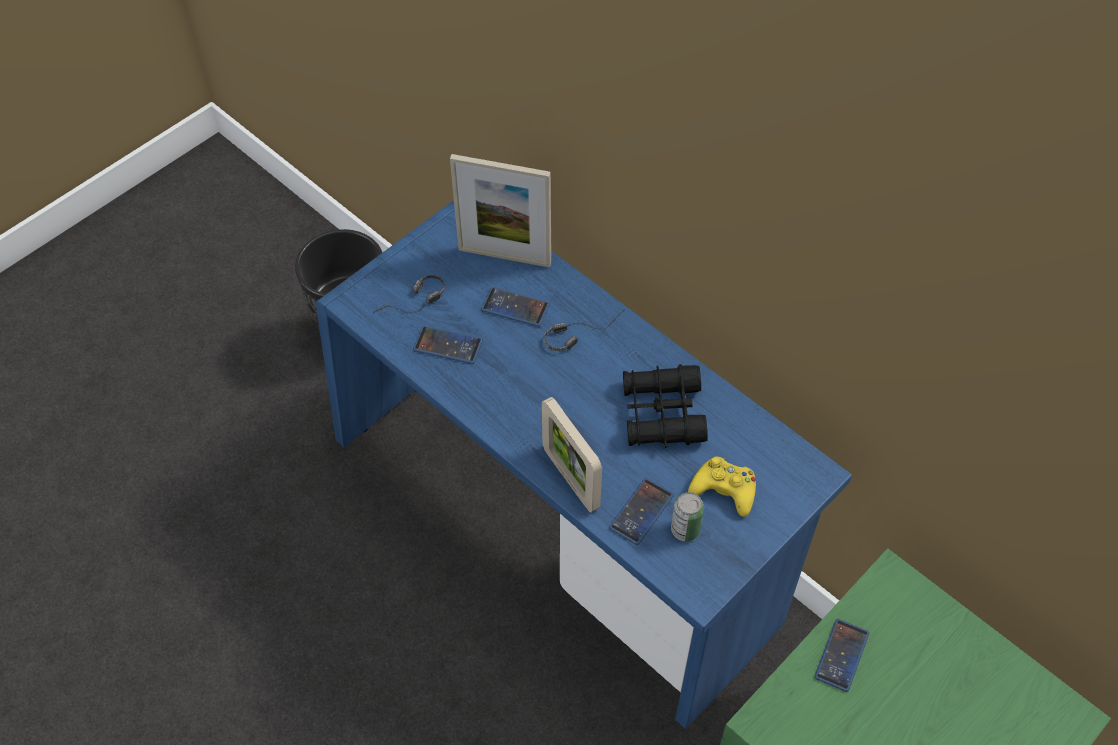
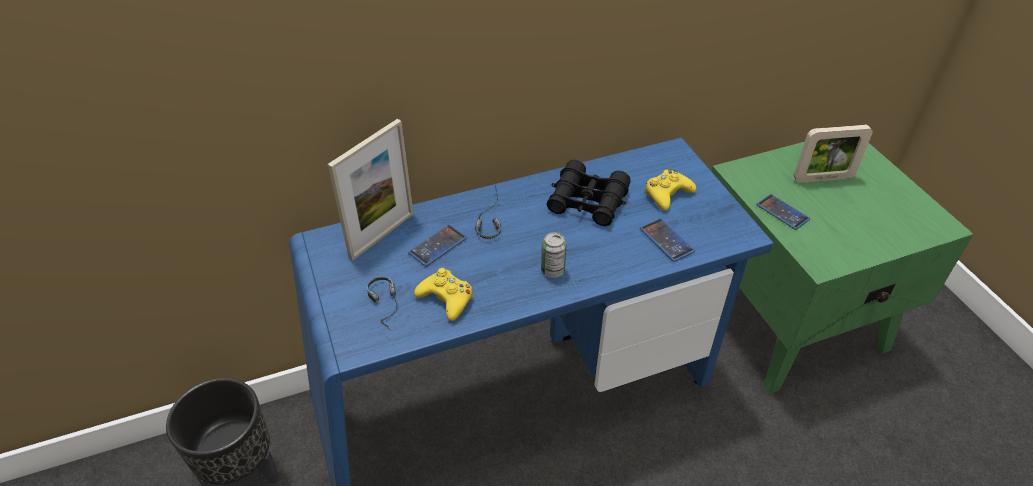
camera: 65 degrees left, 10 degrees down
(448, 345) = (446, 299): phone -> yellow game controller
(570, 479) = (619, 268): picture frame -> picture frame (823, 178)
(685, 530) = (691, 224): can -> can (552, 271)

